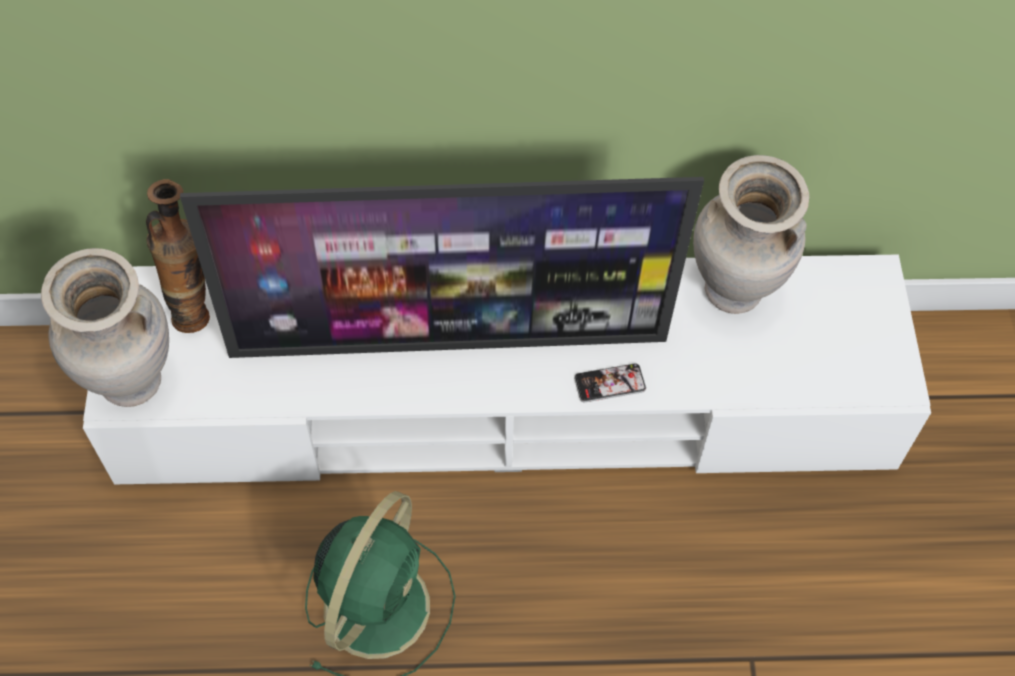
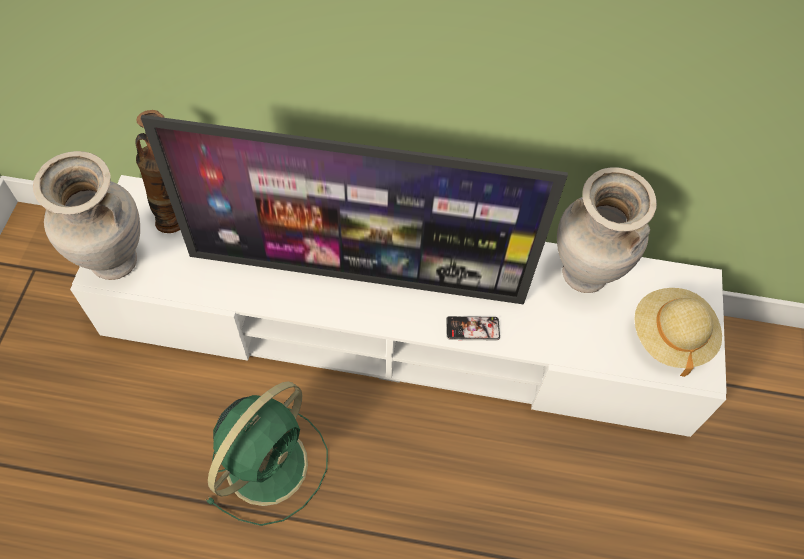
camera: 10 degrees right, 0 degrees up
(852, 349) = (670, 337): none -> beige hat

